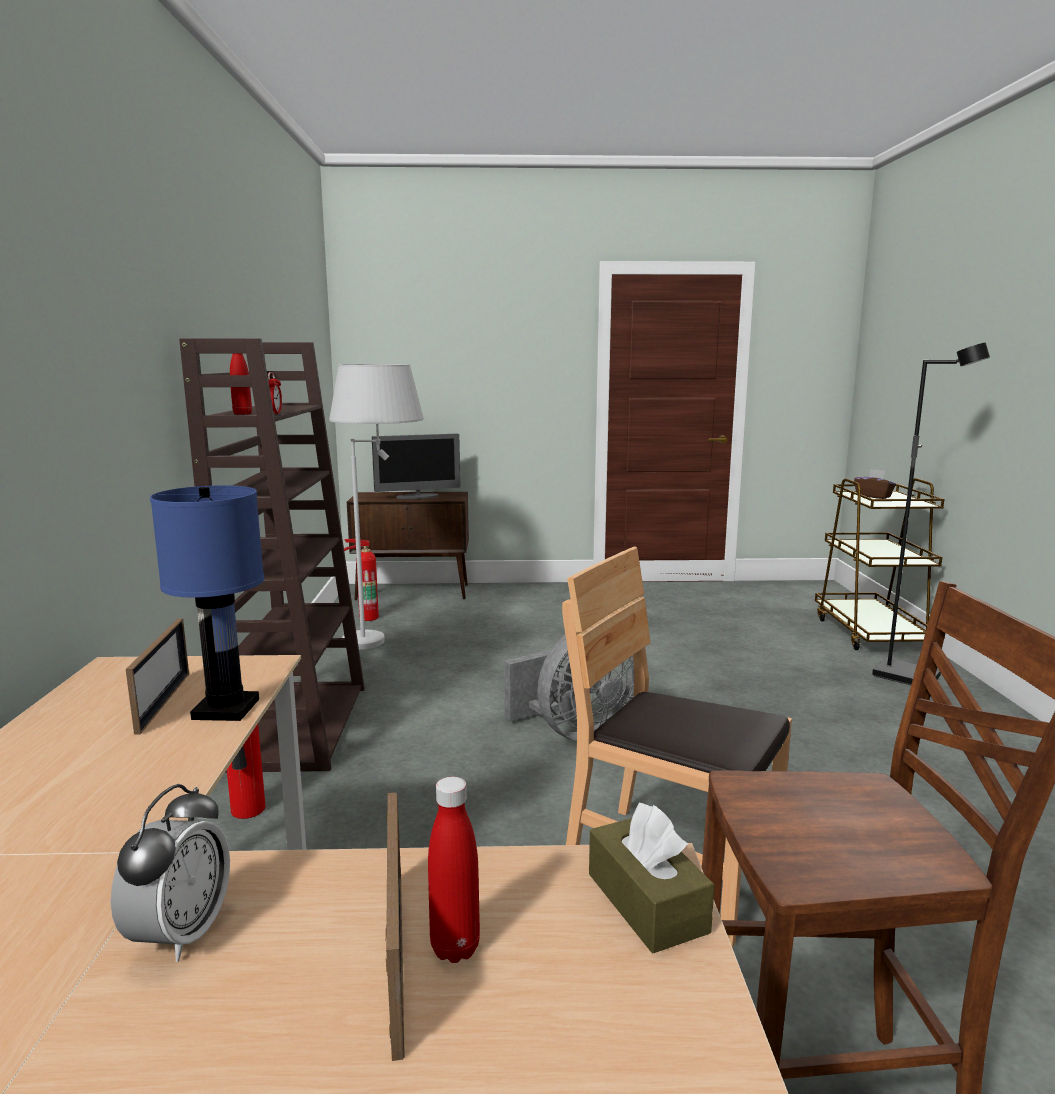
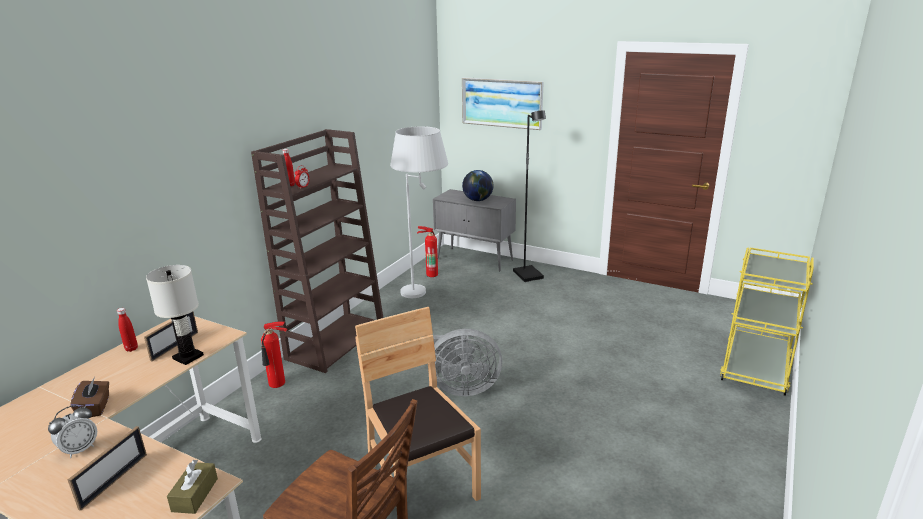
camera: 30 degrees right, 10 degrees up
(225, 709) = (187, 357): blue table lamp -> white table lamp
(414, 592) = (475, 259): brown cabinet -> grey cabinet
(418, 497) = (478, 200): monitor -> globe
(437, 353) = (502, 103): none -> picture
(455, 948) = (129, 485): red bottle -> red bottle (131, 349)
(870, 633) = (755, 368): brown cart -> yellow cart
(873, 496) = (771, 265): brown tissue box -> brown tissue box (95, 408)
(907, 676) = (731, 412): black floor lamp -> black floor lamp (529, 275)

